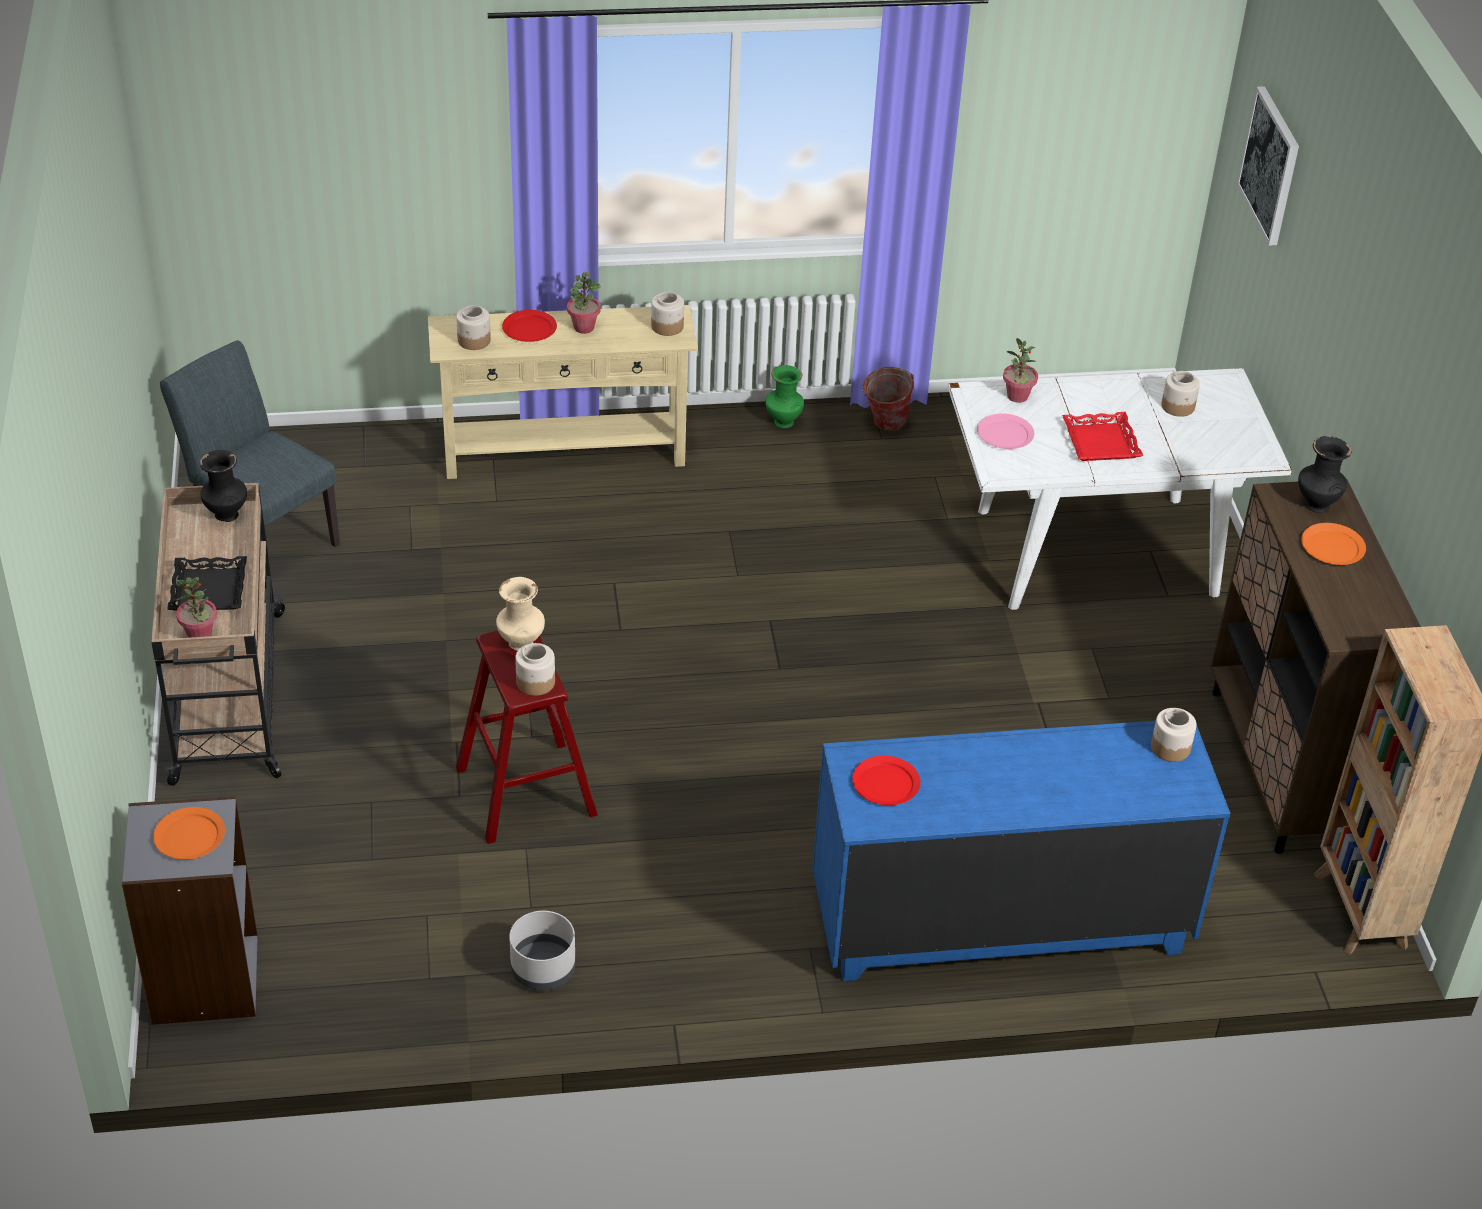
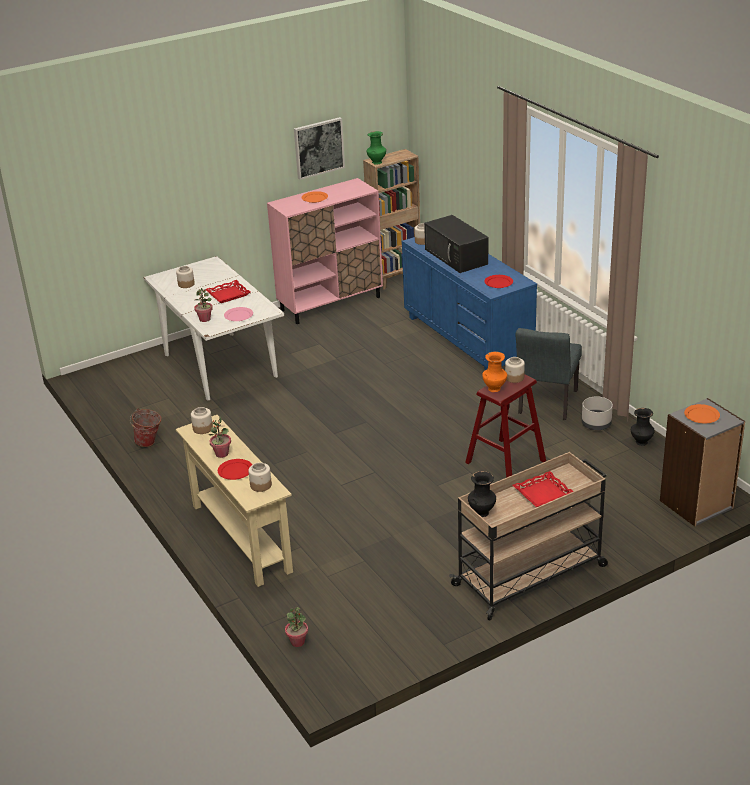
camera: 110 degrees left, 10 degrees down
(200, 635) = (575, 482): potted plant -> potted plant (297, 642)
(208, 590) = (543, 493): black tray -> red tray
(261, 537) = (397, 621): grey chair -> grey chair (546, 405)
(521, 645) = (494, 388): beige vase -> orange vase
(783, 422) = (165, 474): green vase -> green vase (376, 163)
(1054, 770) = (457, 257): none -> black microwave
(1270, 165) = (103, 187): picture -> picture (319, 147)
(1283, 767) = (331, 303): brown cabinet -> pink cabinet
(1315, 504) = (290, 204): black vase -> black vase (641, 442)

